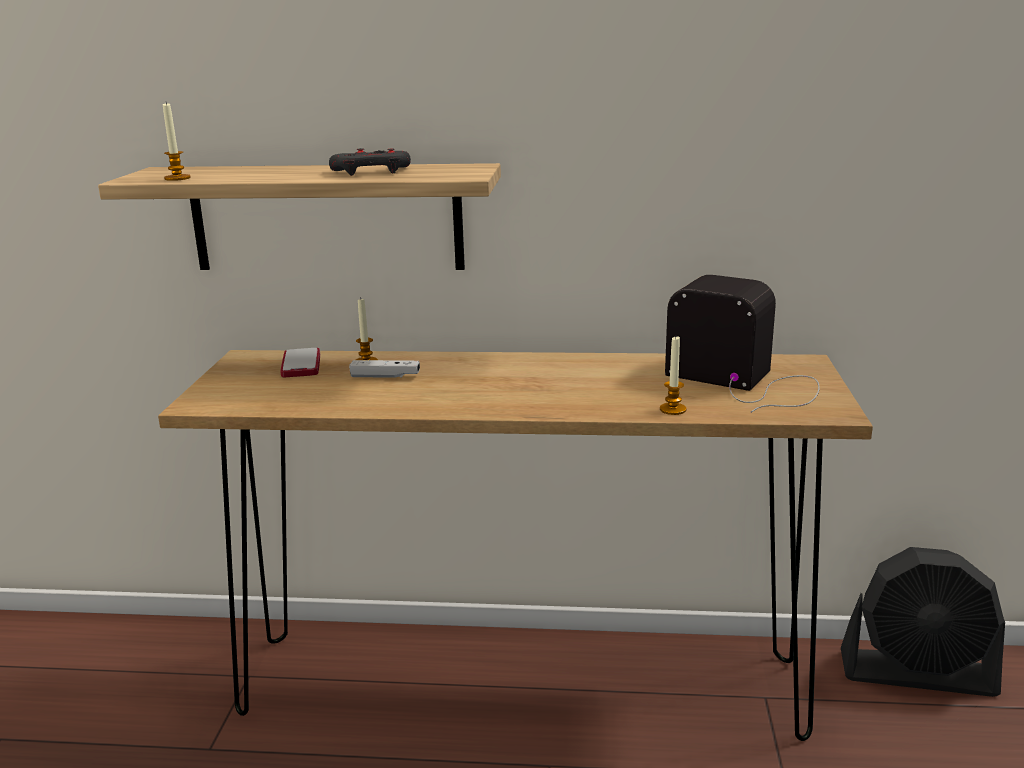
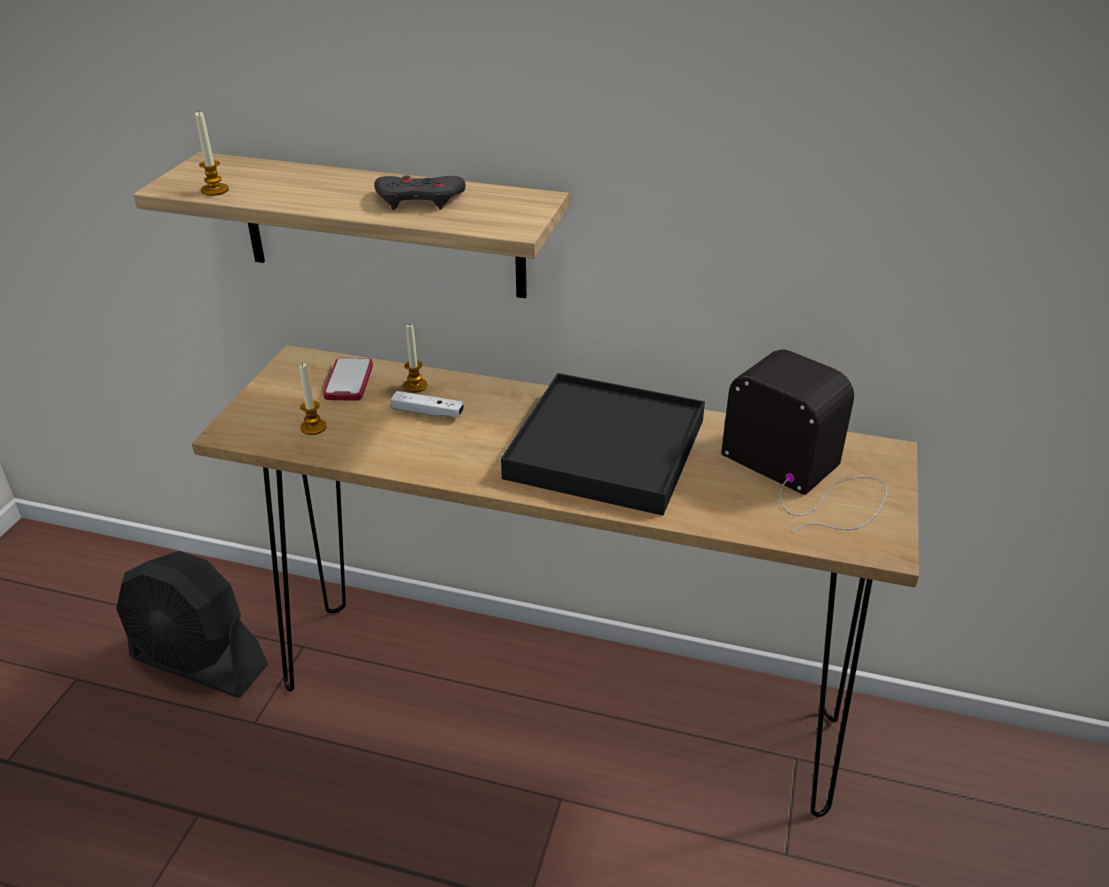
camera: 10 degrees right, 15 degrees up
(561, 381) = (606, 449): none -> black tray
(672, 409) = (708, 514): candle -> candle (313, 427)
(917, 674) = (966, 758): black fan -> black fan (199, 663)

